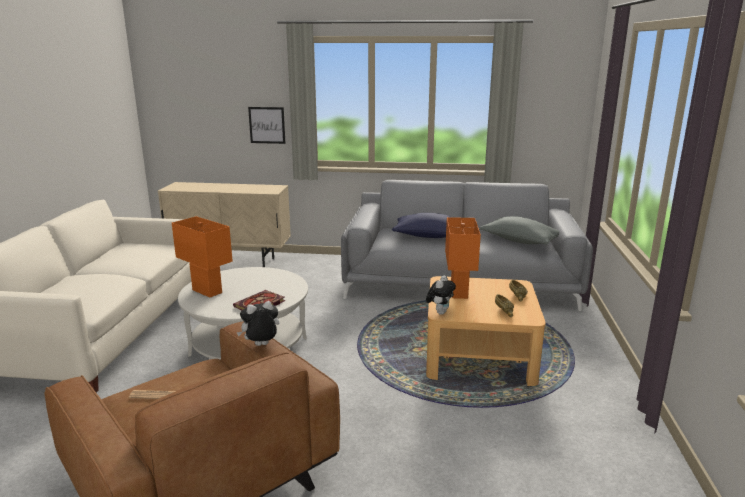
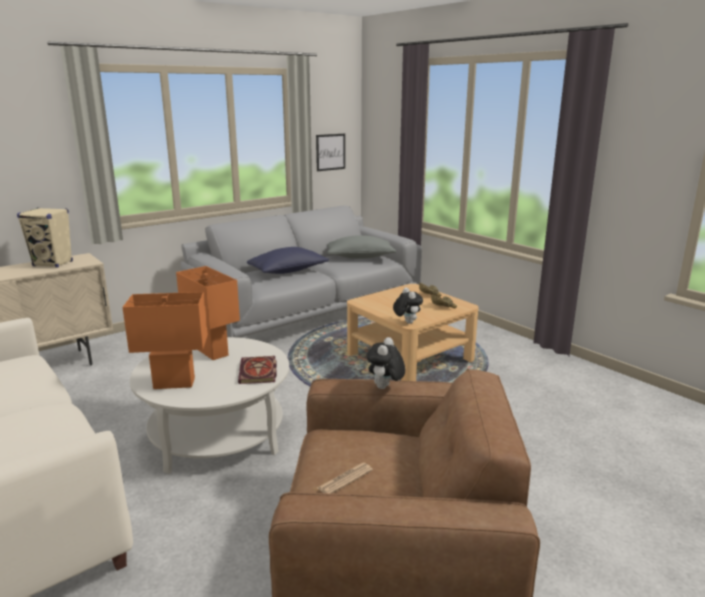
camera: 45 degrees left, 0 degrees up
(253, 188) = (53, 264): none -> beige speaker
(267, 125) = (39, 180): picture -> picture (330, 152)
(459, 292) = (389, 305): orange table lamp -> orange table lamp (212, 352)

